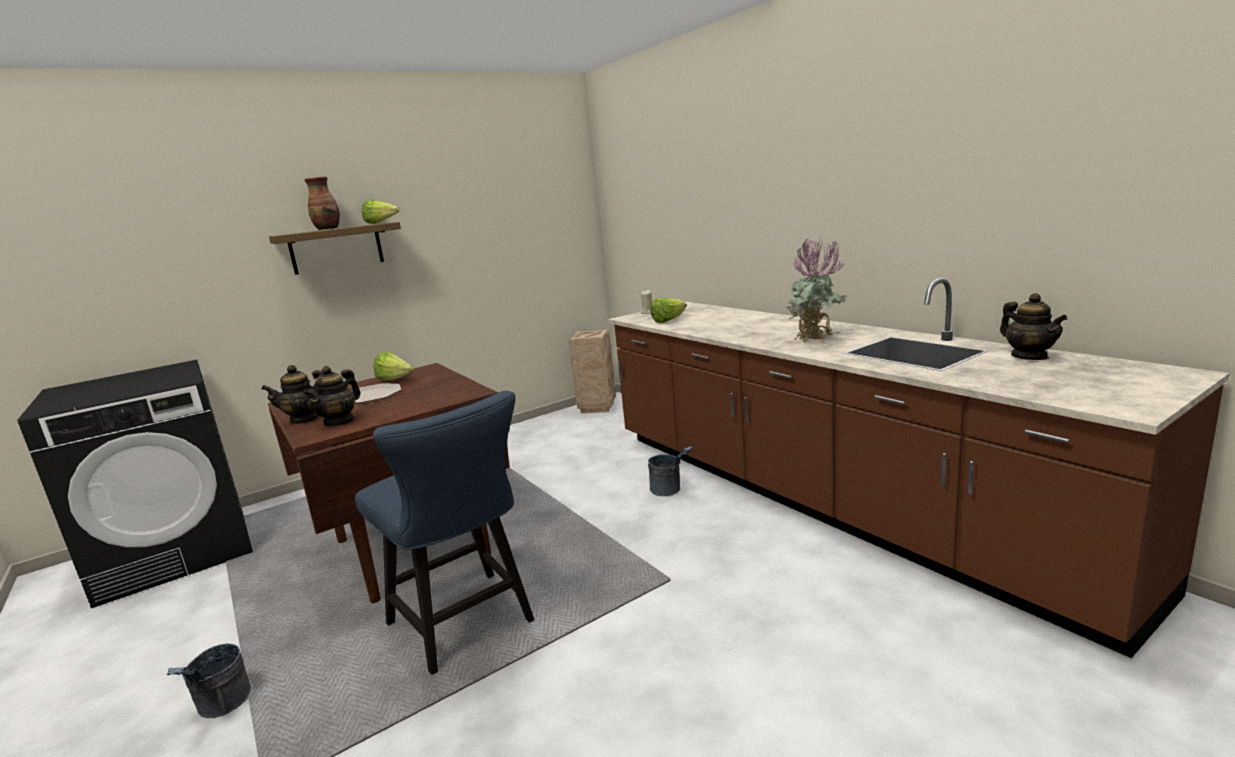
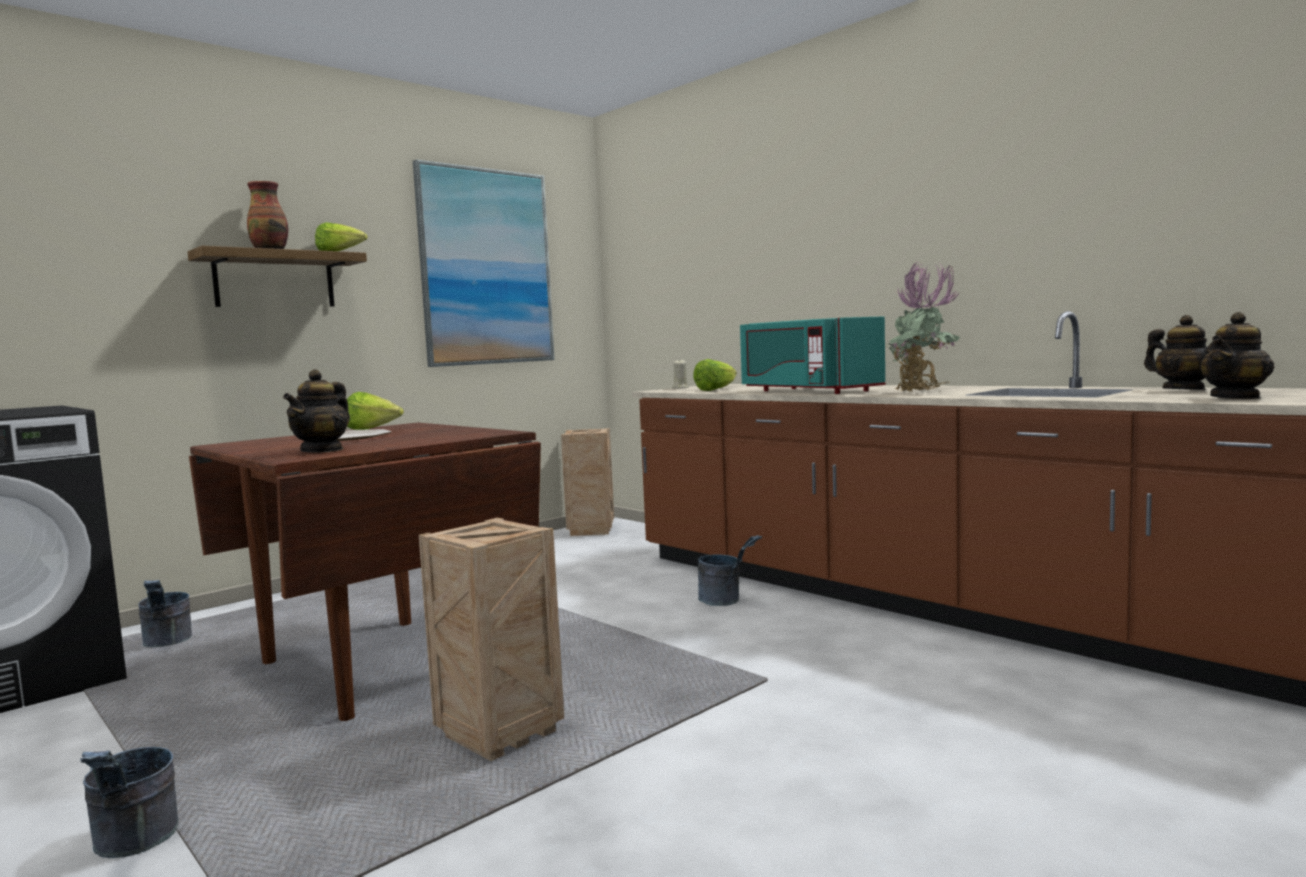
camera: 10 degrees left, 10 degrees down
(285, 518) = (167, 644): none -> grey bucket
(305, 419) = (265, 451): teapot -> teapot (1236, 397)
(467, 626) = (499, 737): blue chair -> crate
(502, 213) = (486, 267): none -> picture
(732, 331) = (807, 391): none -> turquoise microwave

